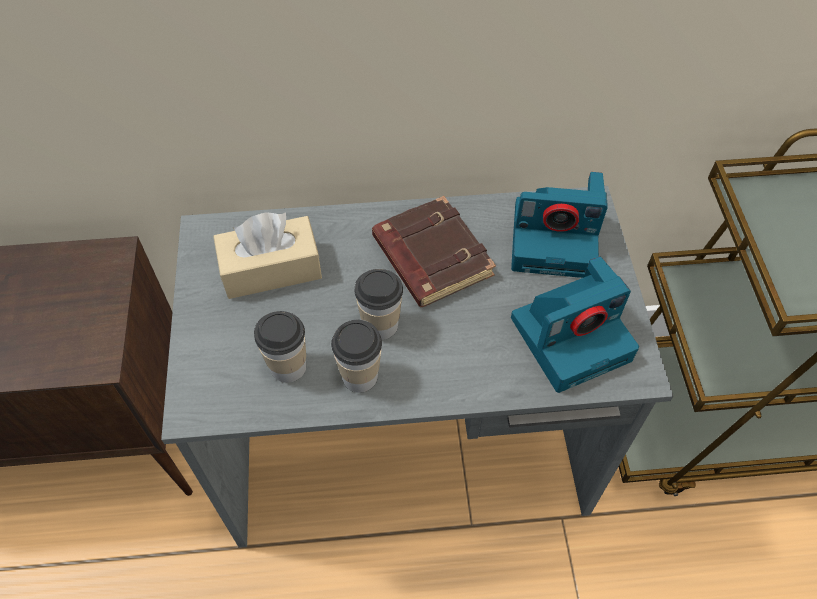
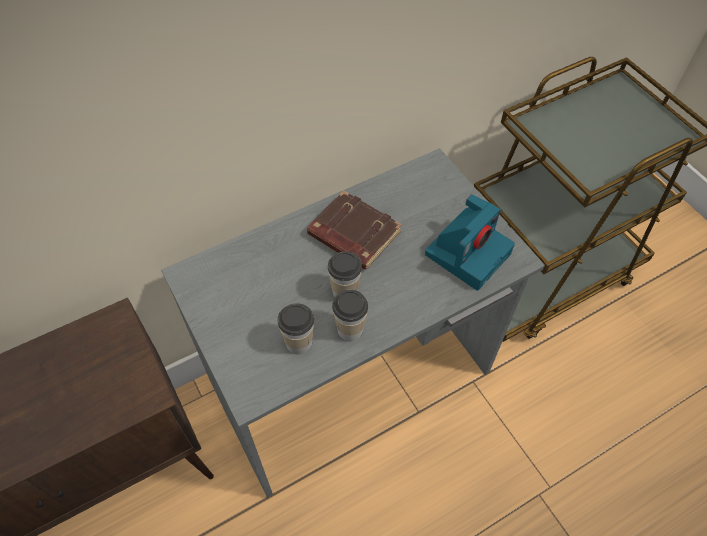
camera: 25 degrees left, 0 degrees up
(271, 269) = (249, 282): beige tissue box -> none
(555, 239) = (426, 194): camera -> none

